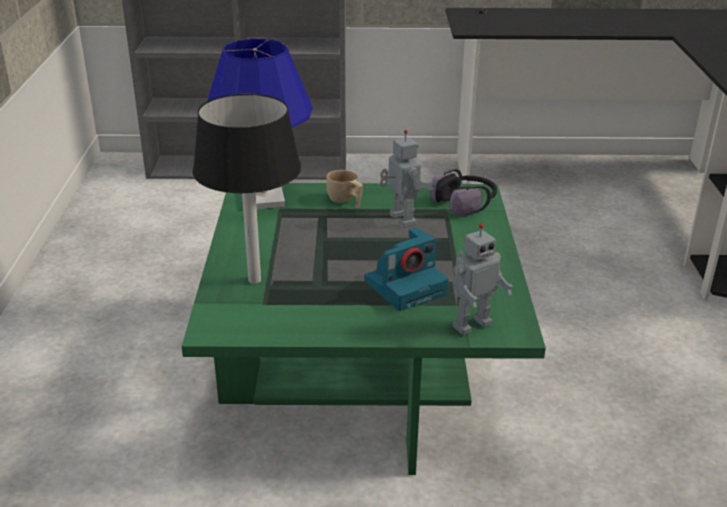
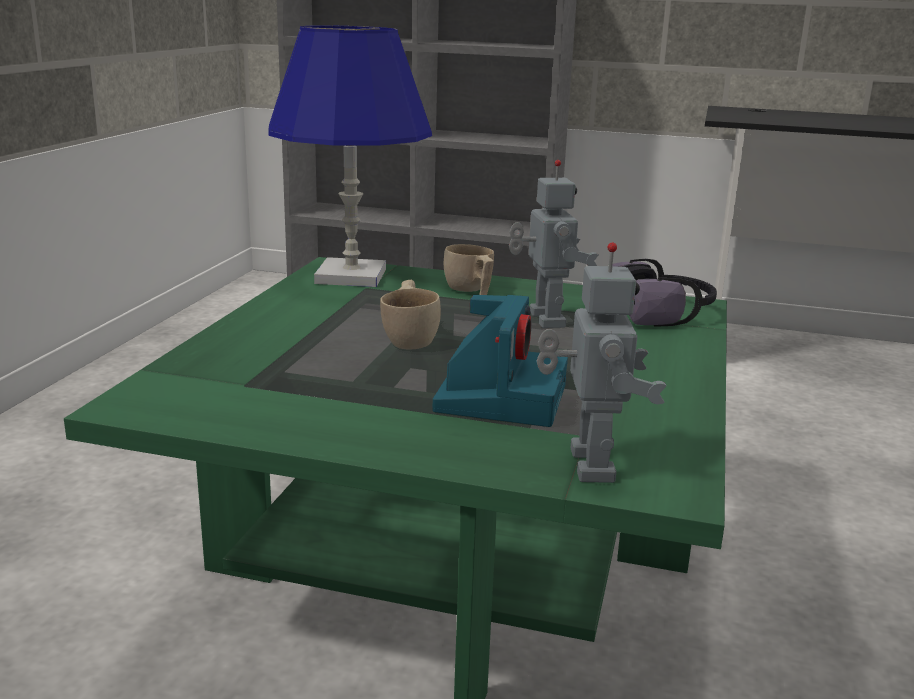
camera: 15 degrees right, 10 degrees down
(255, 280) = (258, 356): black table lamp -> none
(333, 249) = (411, 338): none -> beige cup
(406, 286) = (500, 396): camera -> camera turned 60 degrees counterclockwise
(471, 324) = (587, 465): toy robot -> toy robot turned 75 degrees counterclockwise

